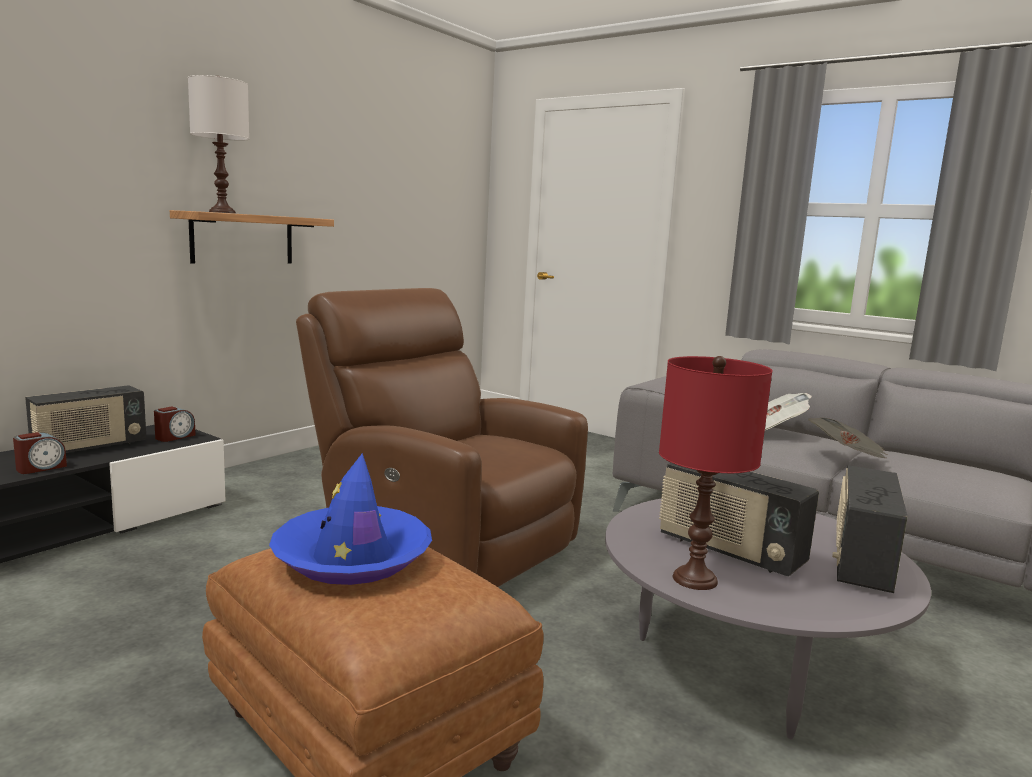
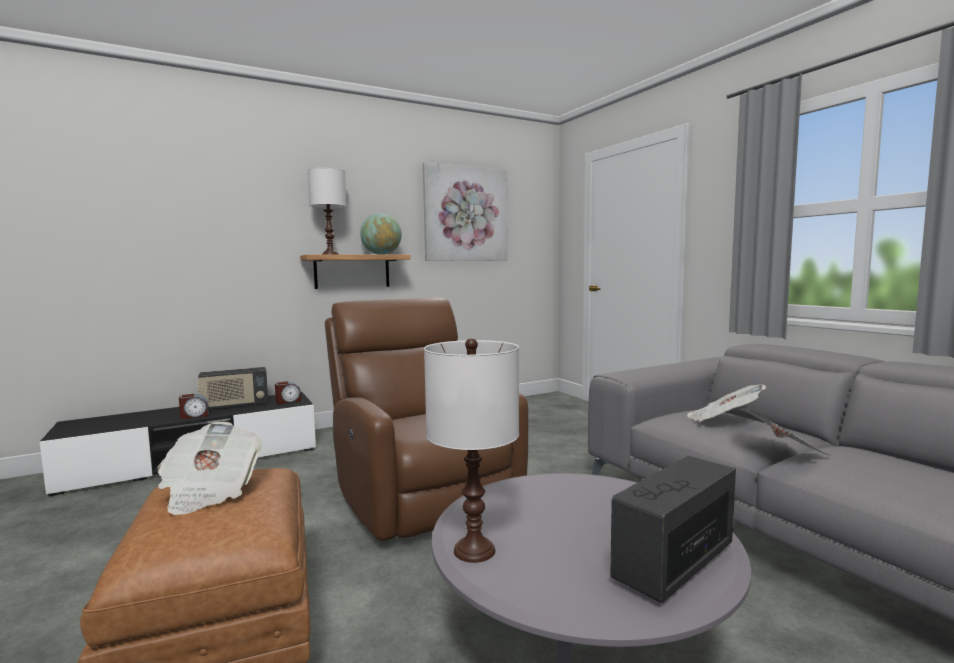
camera: 25 degrees right, 5 degrees down
(291, 216) = (381, 254): none -> globe
(352, 558) = (210, 491): blue hat -> newspaper
(388, 164) = (466, 214): none -> picture
(694, 579) = (474, 550): red table lamp -> white table lamp
(729, 551) = (544, 529): radio -> none

